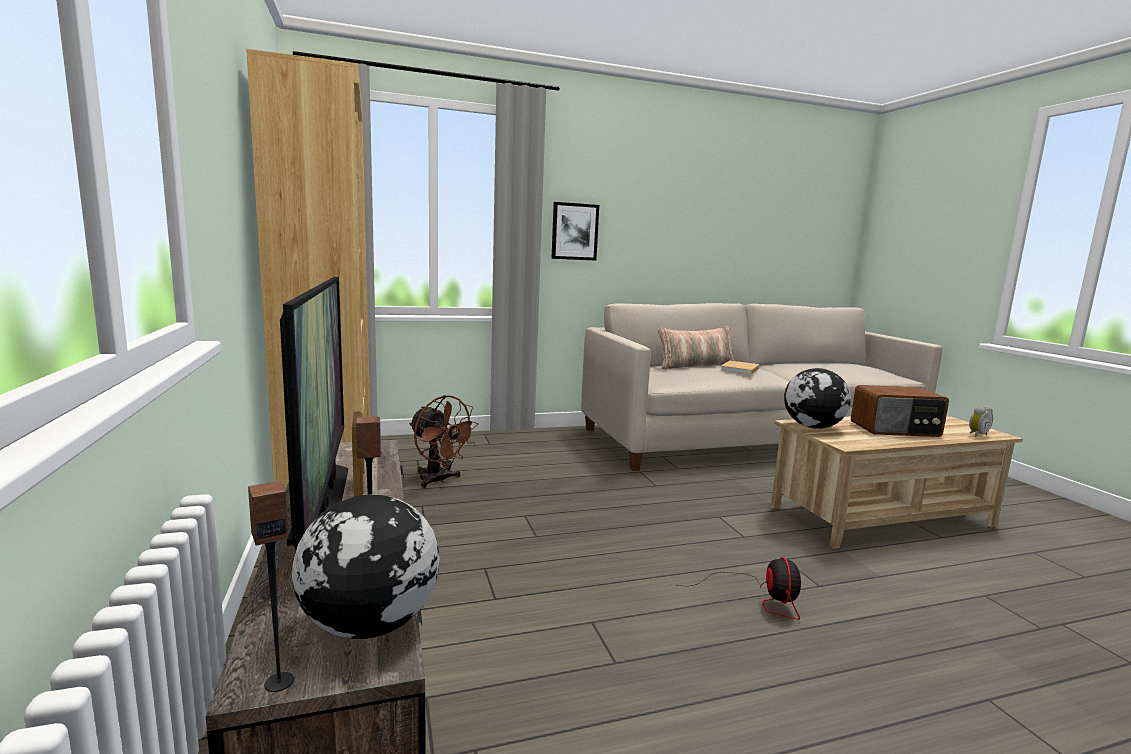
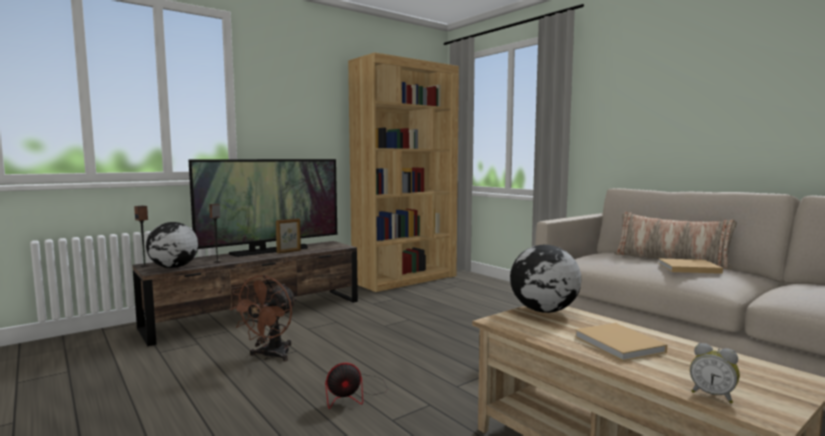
camera: 70 degrees right, 5 degrees down
(439, 480) = (432, 295): brown fan -> brown fan (270, 356)
(574, 231) = (608, 123): picture -> none
(895, 429) = (620, 345): radio -> beige book

